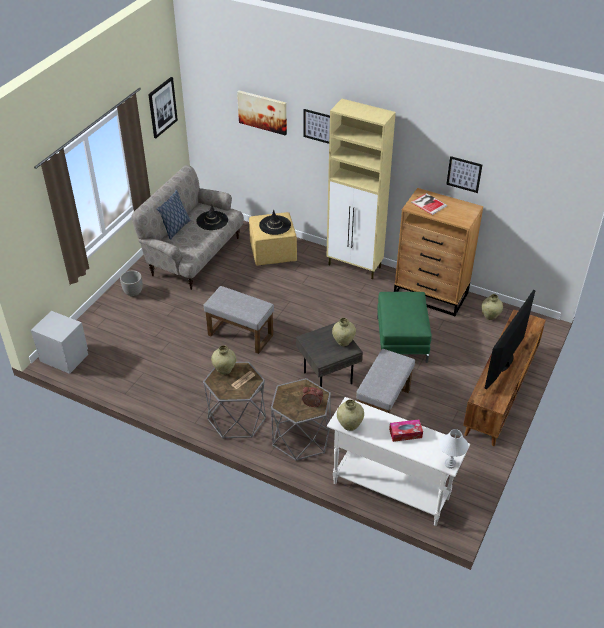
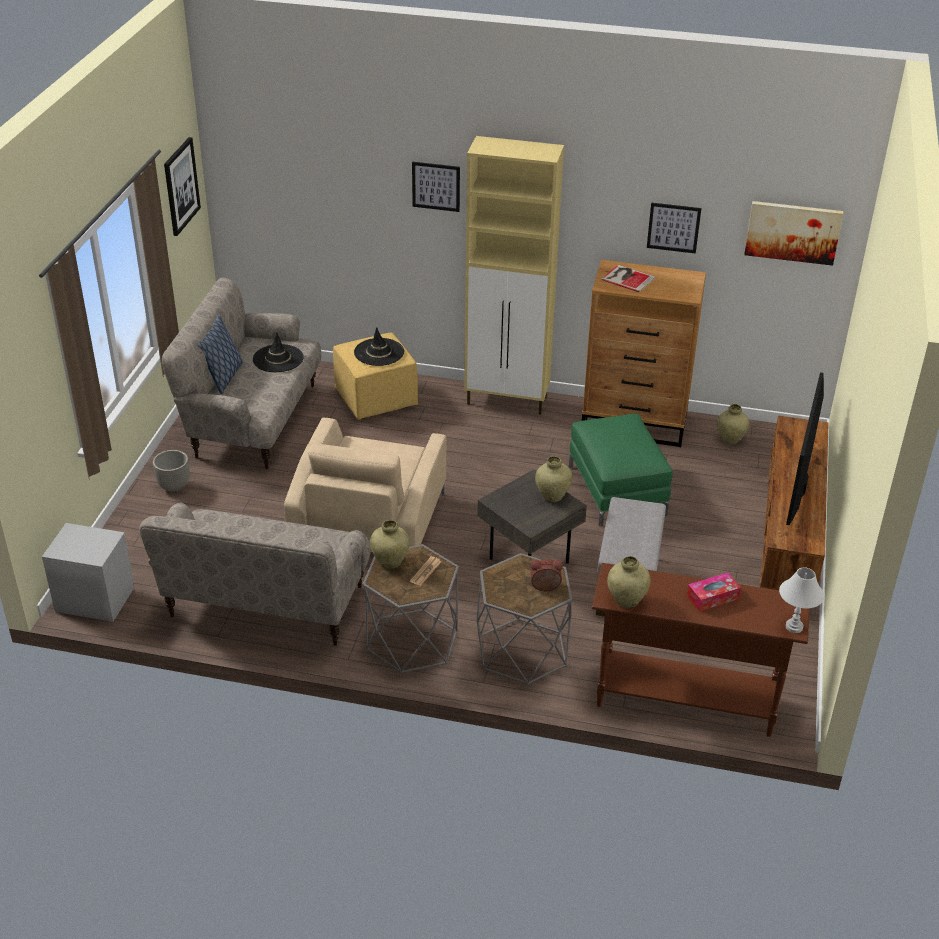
camera: 15 degrees left, 5 degrees down
(159, 379) = (265, 605): none -> beige sofa
(239, 335) = (369, 522): grey ottoman -> beige armchair
(262, 112) = (343, 176): picture -> picture (793, 232)
(390, 490) = (684, 700): white console table -> brown console table

